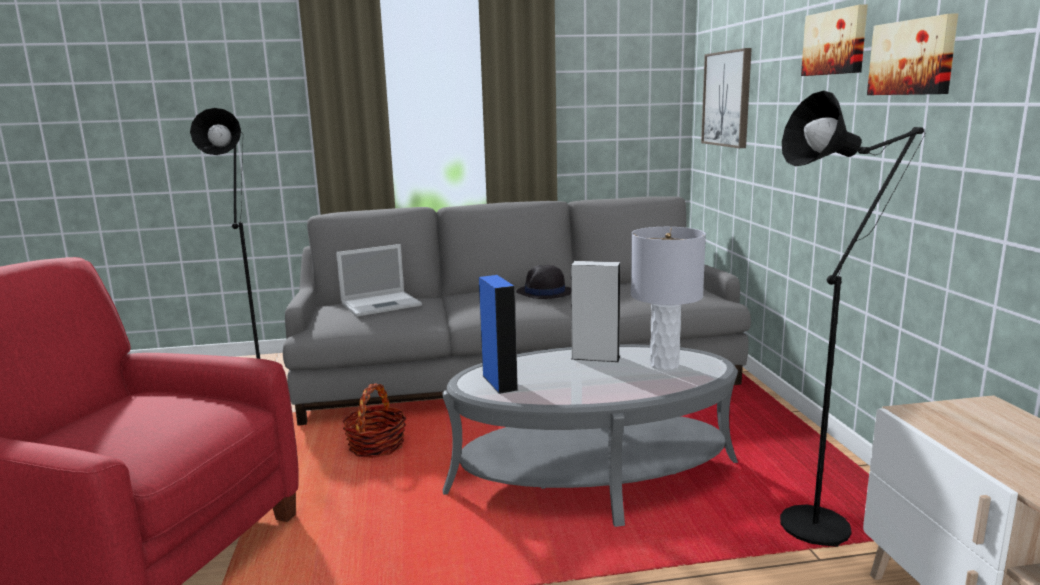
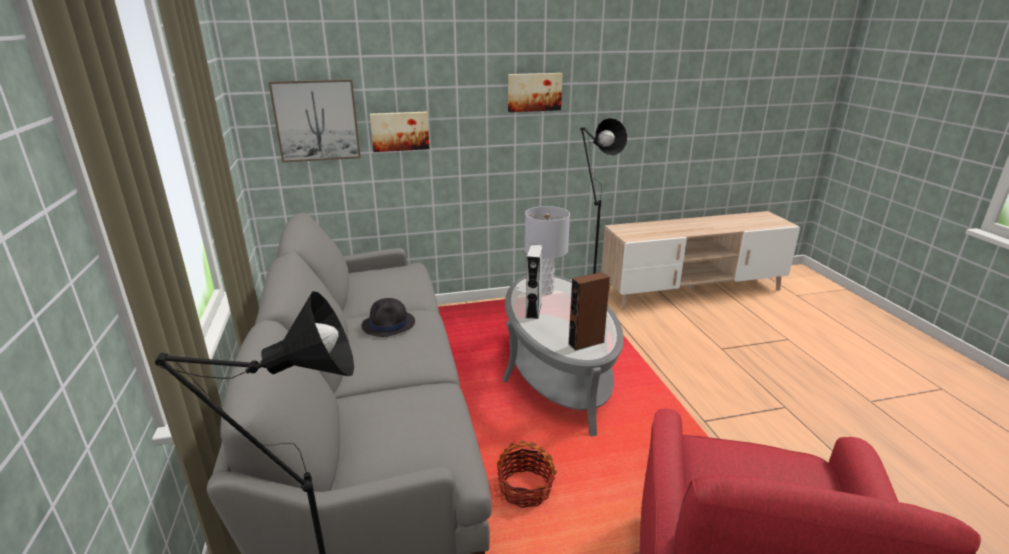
camera: 95 degrees left, 10 degrees up
(382, 304) = (391, 422): laptop -> none
(499, 382) = (586, 343): blue speaker -> brown speaker
(836, 42) = (466, 81): picture -> picture (399, 131)

